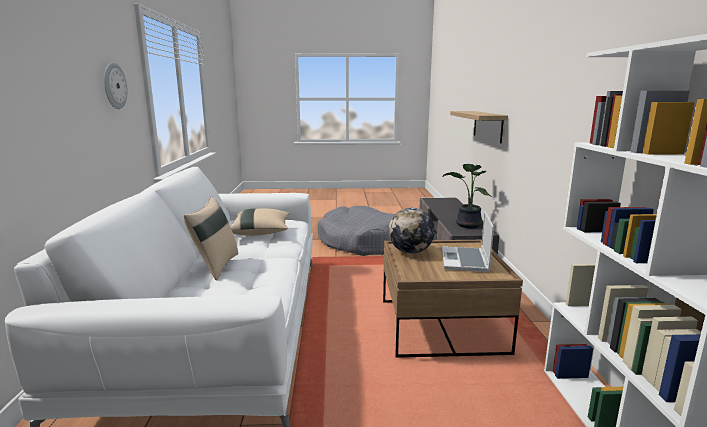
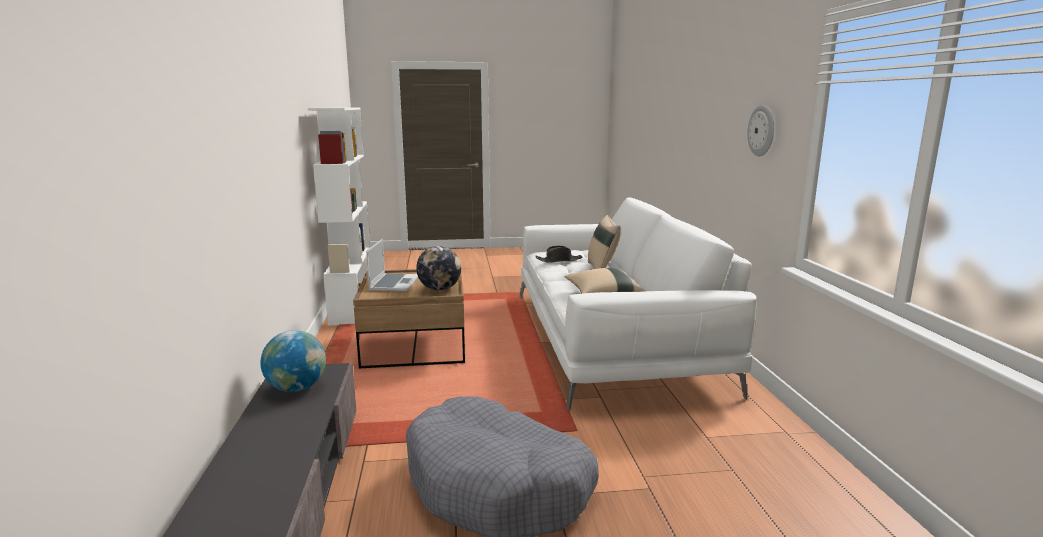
camera: 175 degrees right, 0 degrees up
(255, 283) = (559, 260): none -> black hat
(467, 225) = (297, 388): potted plant -> globe
(487, 126) = (192, 234): shelf -> none

